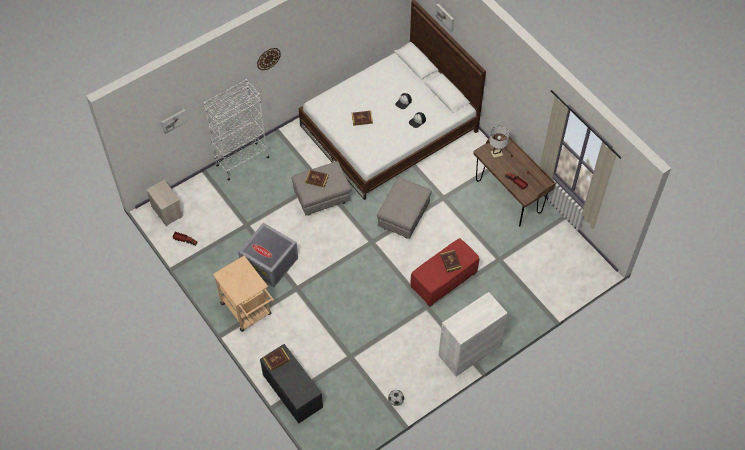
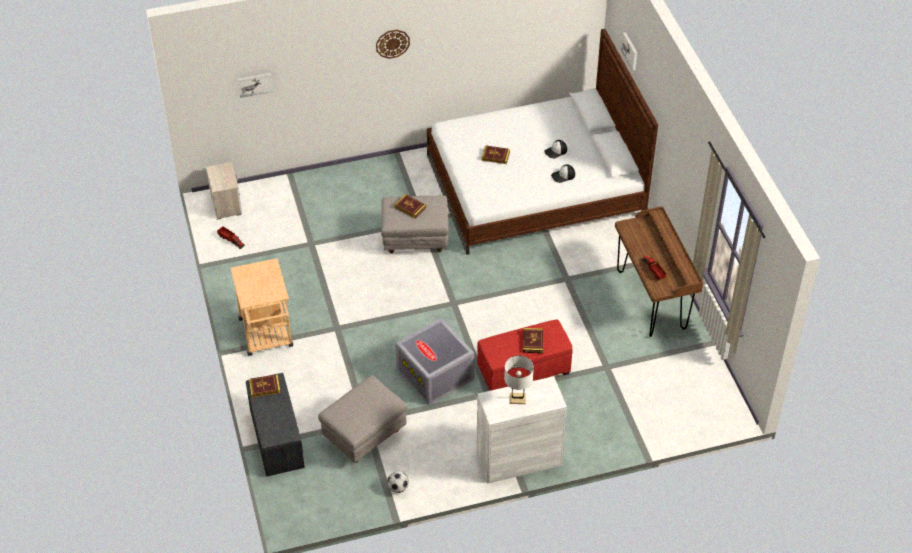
camera: 20 degrees right, 10 degrees down
(242, 161) = (339, 175): white bookcase -> none
(270, 262) = (319, 291): grey storage box -> grey storage box (436, 374)
(404, 219) = (505, 288): grey ottoman -> grey ottoman (364, 436)
(496, 154) = (643, 232): white table lamp -> white table lamp (517, 399)

